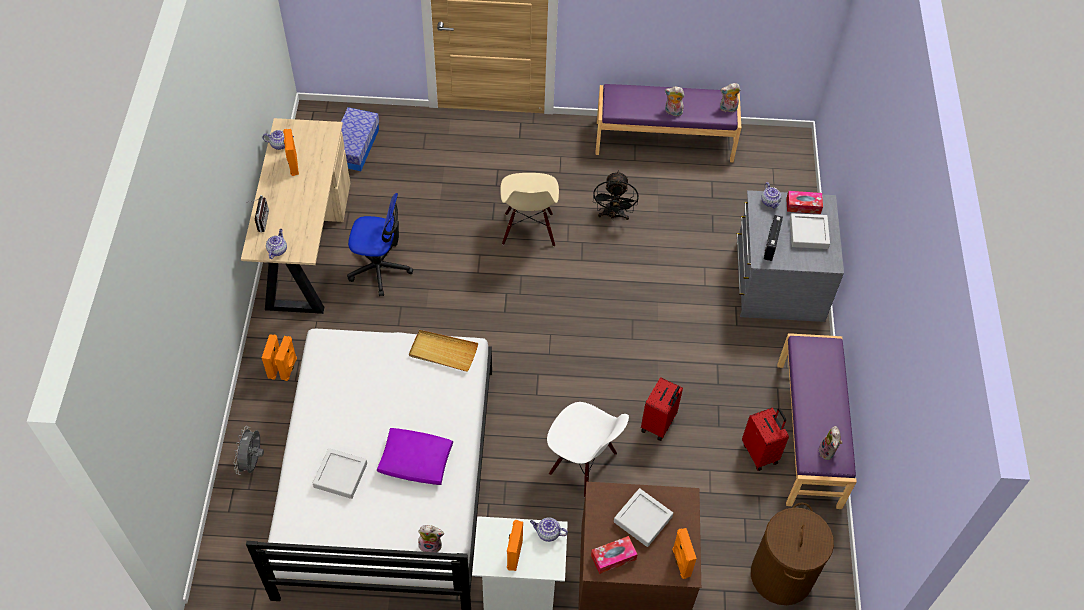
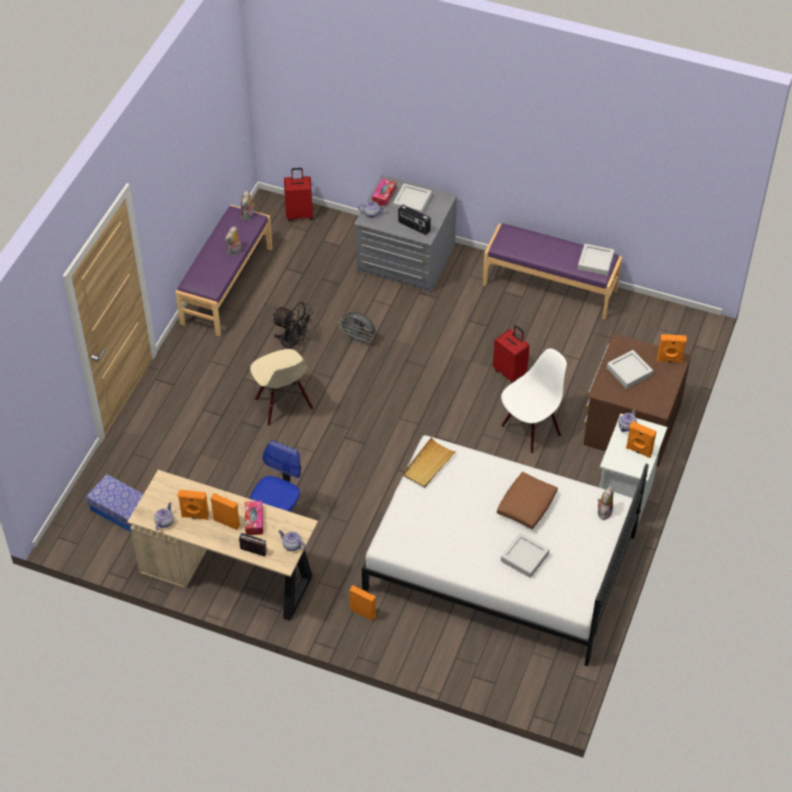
camera: 70 degrees left, 5 degrees down
(253, 462) = (451, 657): grey fan -> grey fan (359, 339)
(276, 367) = (357, 622): orange speaker -> orange speaker (227, 522)
(415, 461) = (526, 506): purple pillow -> brown pillow
(528, 230) = (283, 405): beige chair -> beige chair turned 45 degrees clockwise
(613, 557) = (654, 396): tissue box -> tissue box (254, 521)
(760, 453) = (556, 320): red suitcase -> red suitcase (299, 214)
(782, 575) = (659, 340): brown laundry basket -> none
(828, 452) = (595, 262): plush toy -> grey tray

